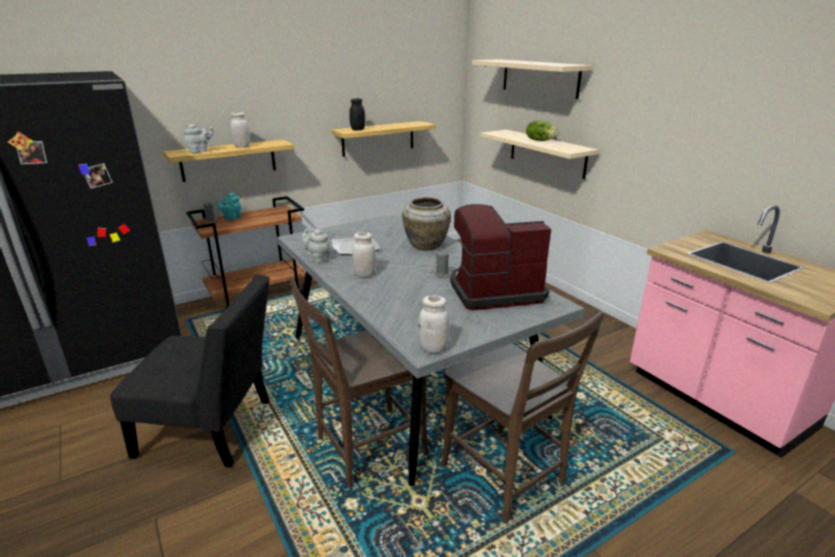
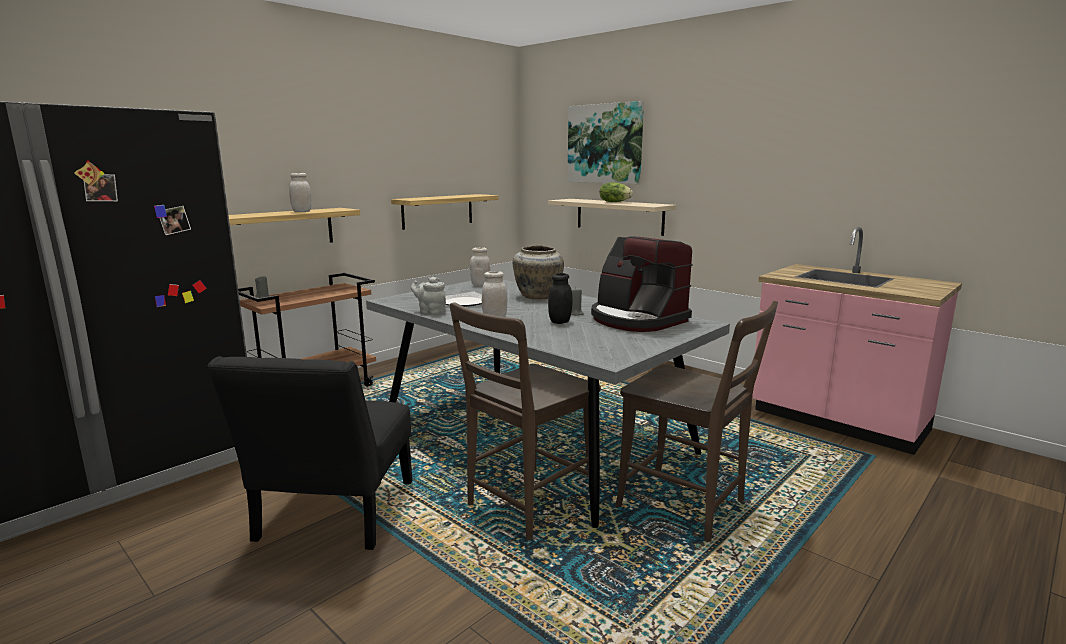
camera: 15 degrees left, 10 degrees down
(200, 151) = (257, 215): grey teapot -> none
(212, 429) = (333, 515): black chair -> black chair turned 105 degrees clockwise
(231, 218) = (287, 295): turquoise teapot -> none
(358, 130) = (421, 198): black jar -> black jar (560, 322)
(433, 348) = (618, 358): white jar -> white jar (480, 285)
(494, 291) = (637, 319): coffee machine -> coffee machine turned 105 degrees counterclockwise
(539, 78) = (605, 144): beige shelf -> picture

